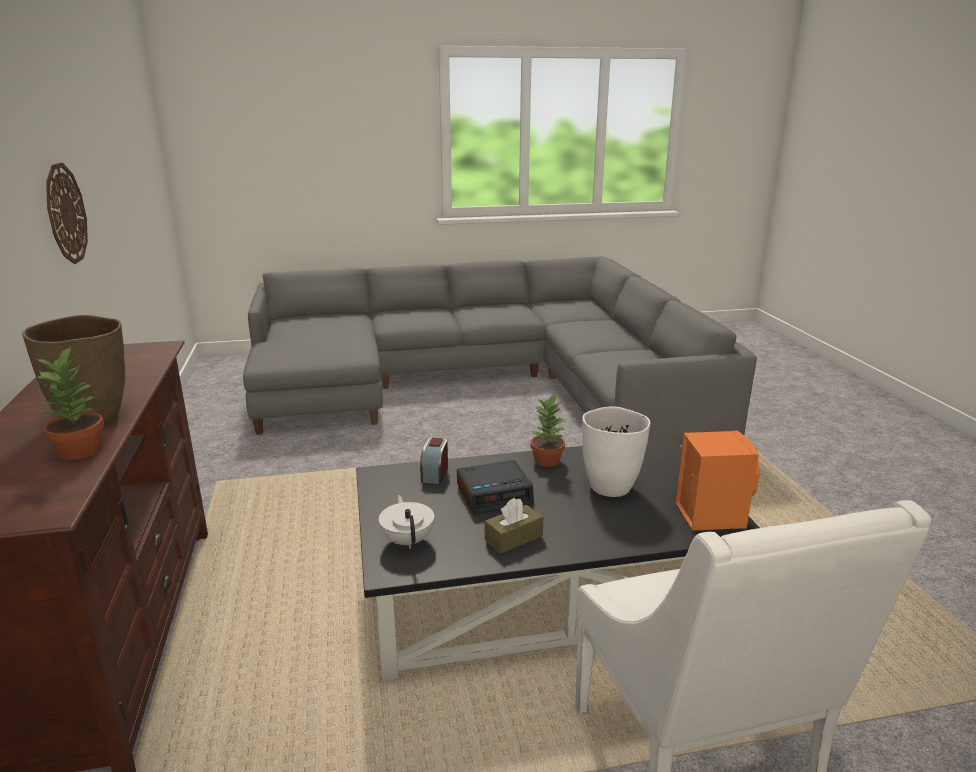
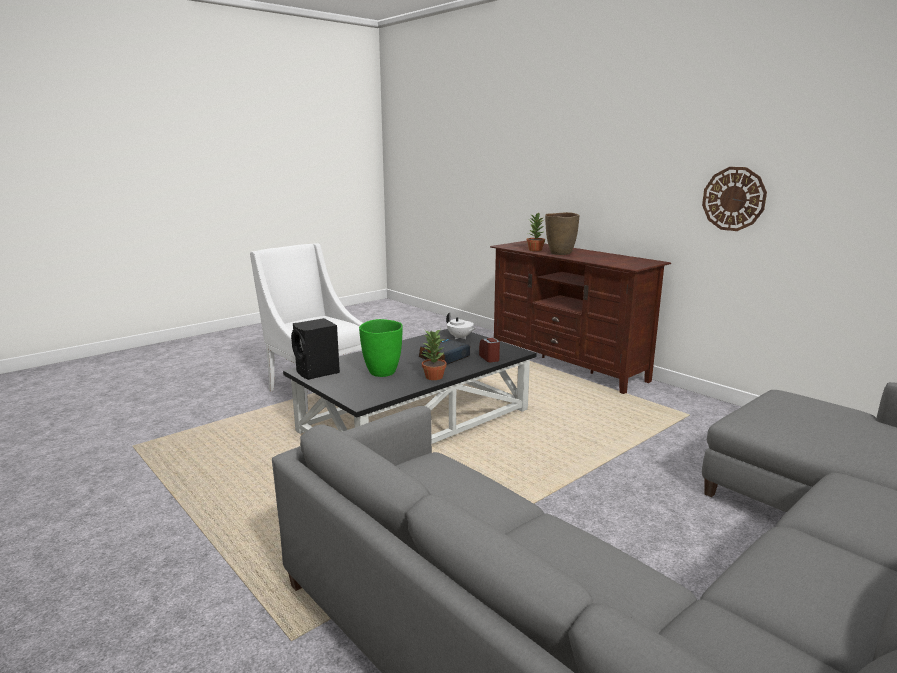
camera: 150 degrees right, 5 degrees down
(513, 538) = (415, 346): brown tissue box -> none
(610, 487) = (382, 372): white vase -> green vase
(710, 514) = (317, 372): orange speaker -> black speaker

